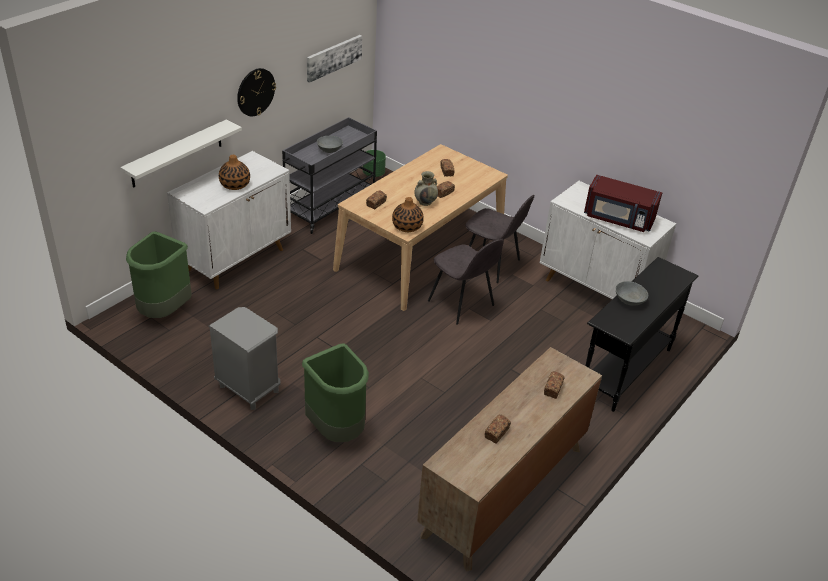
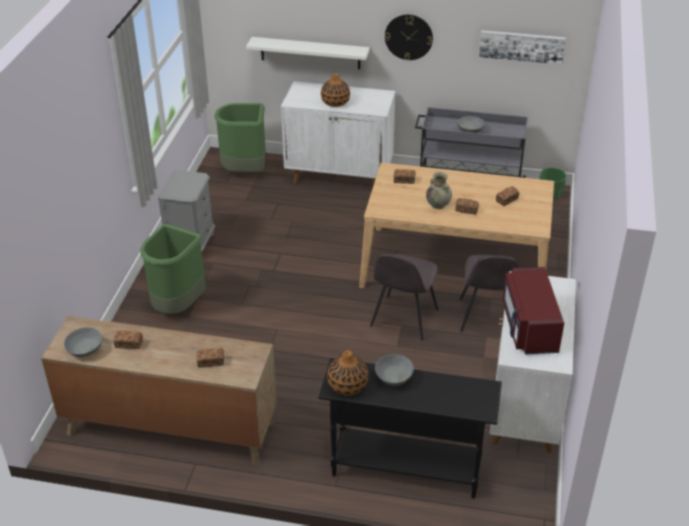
camera: 65 degrees right, 0 degrees up
(407, 226) = (386, 208): vase -> vase (348, 385)
(486, 465) = (85, 349): none -> grey bowl

